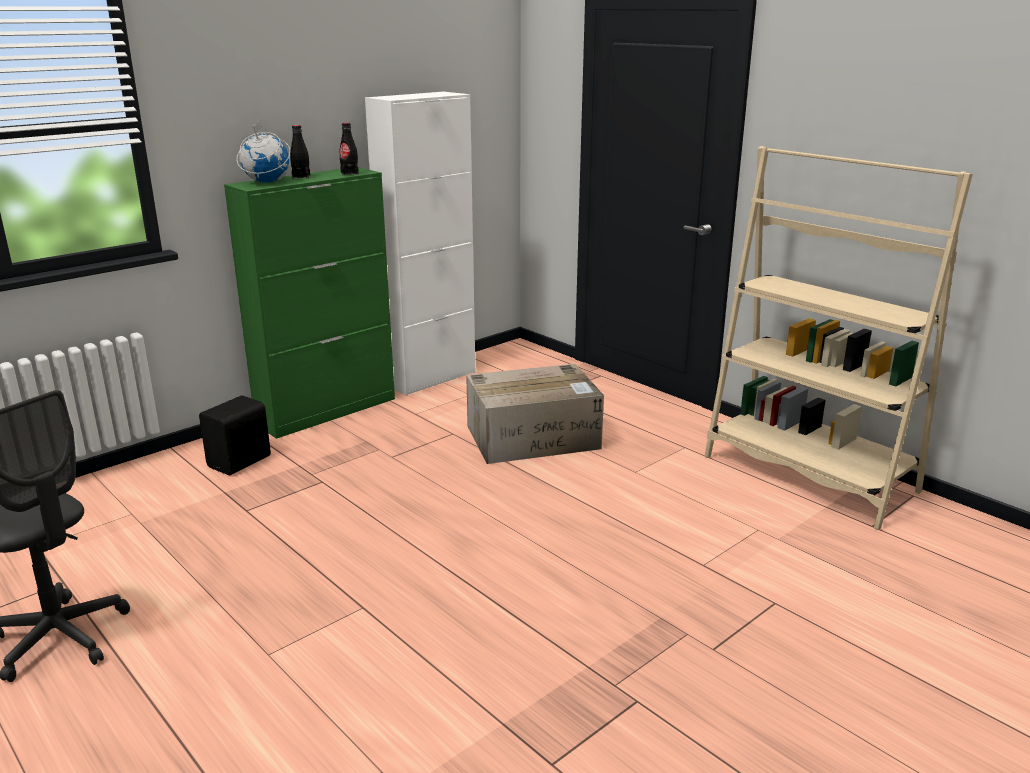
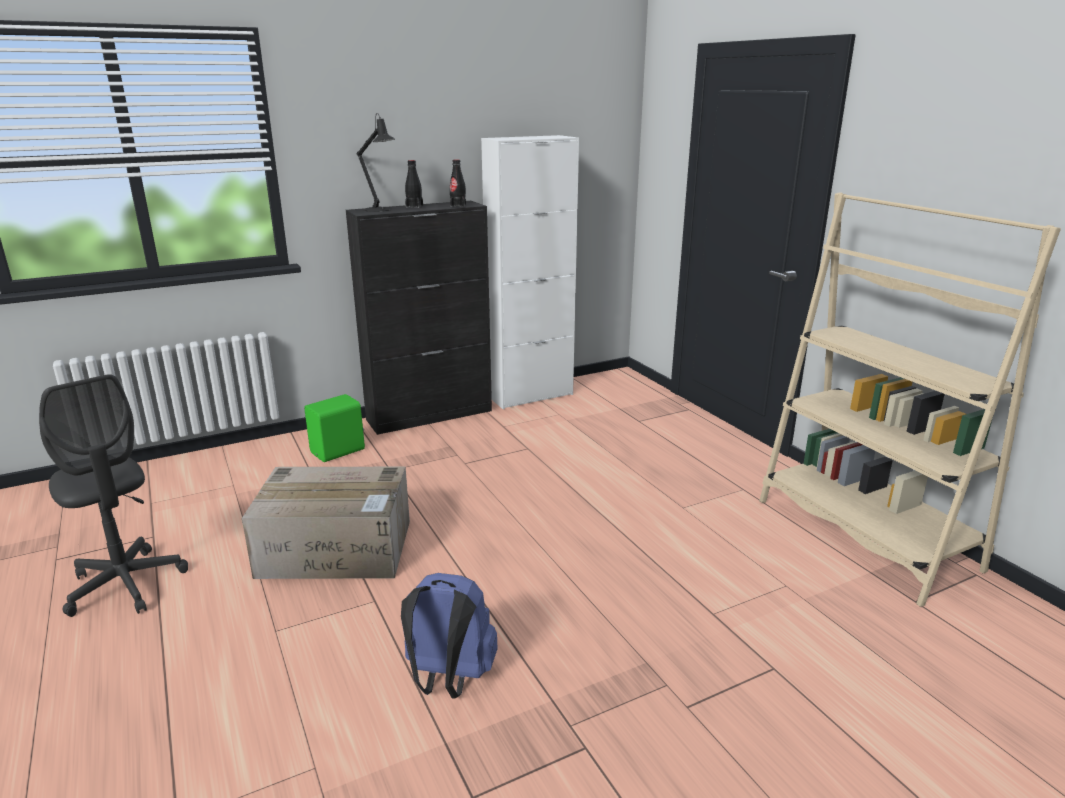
camera: 15 degrees right, 0 degrees up
(241, 462) = (339, 451): black speaker -> green speaker
(266, 182) = (380, 210): globe -> black table lamp
(328, 411) = (430, 415): green cabinet -> black cabinet
(478, 667) = (448, 679): none -> blue backpack
(534, 437) = (600, 461): cardboard box -> cardboard box (338, 548)

